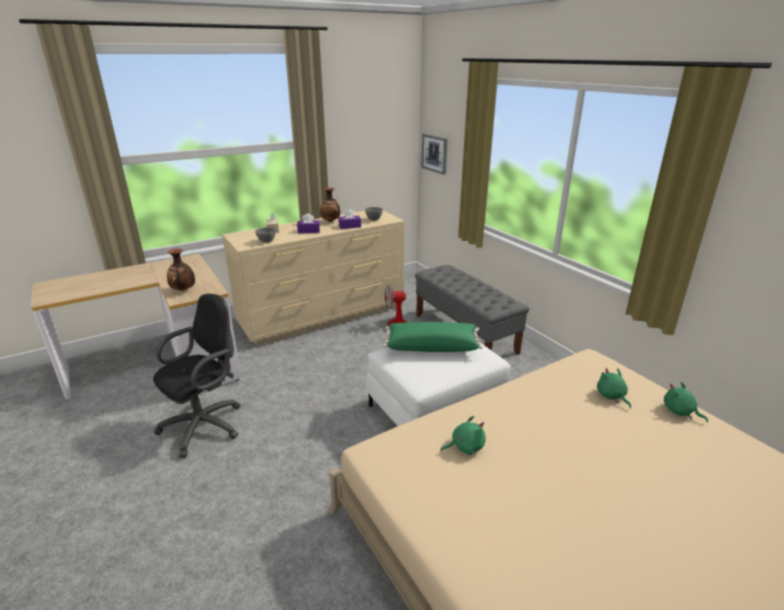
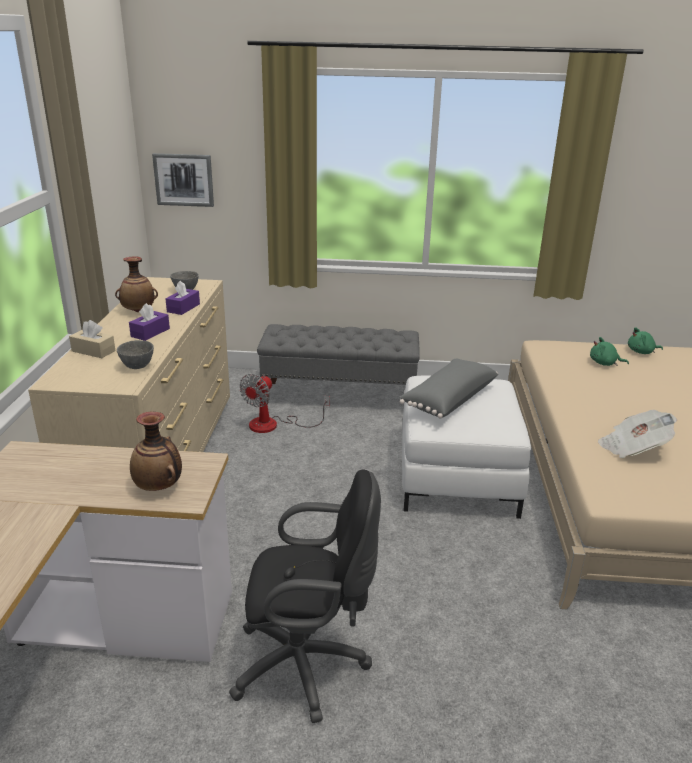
camera: 55 degrees left, 0 degrees up
(207, 424) = (307, 665): black office chair -> black office chair turned 105 degrees clockwise
(432, 346) = (448, 399): green pillow -> grey pillow
(465, 446) = (632, 448): green plush toy -> newspaper

